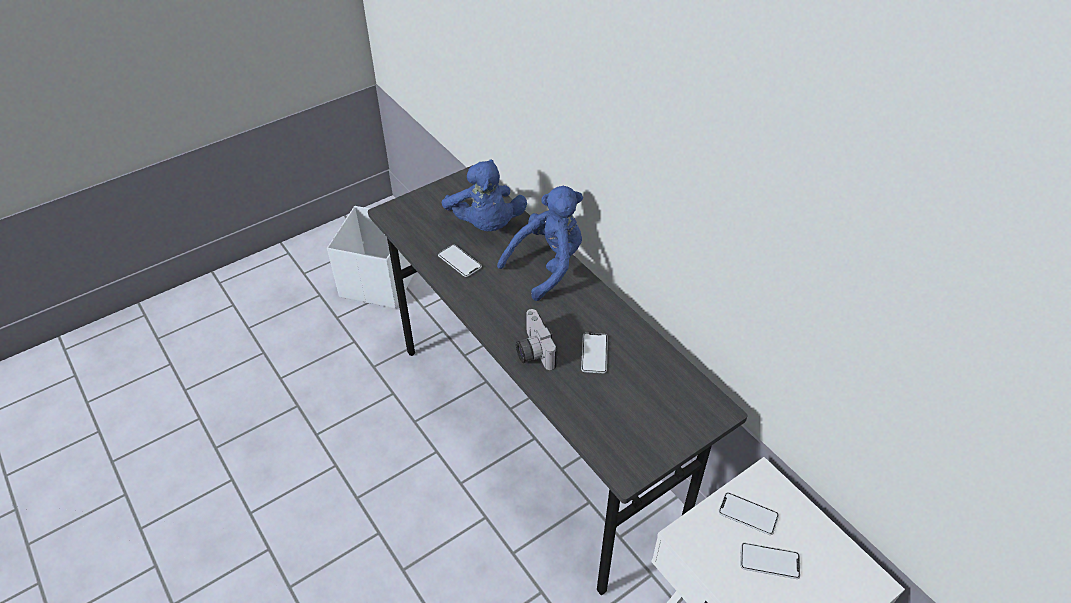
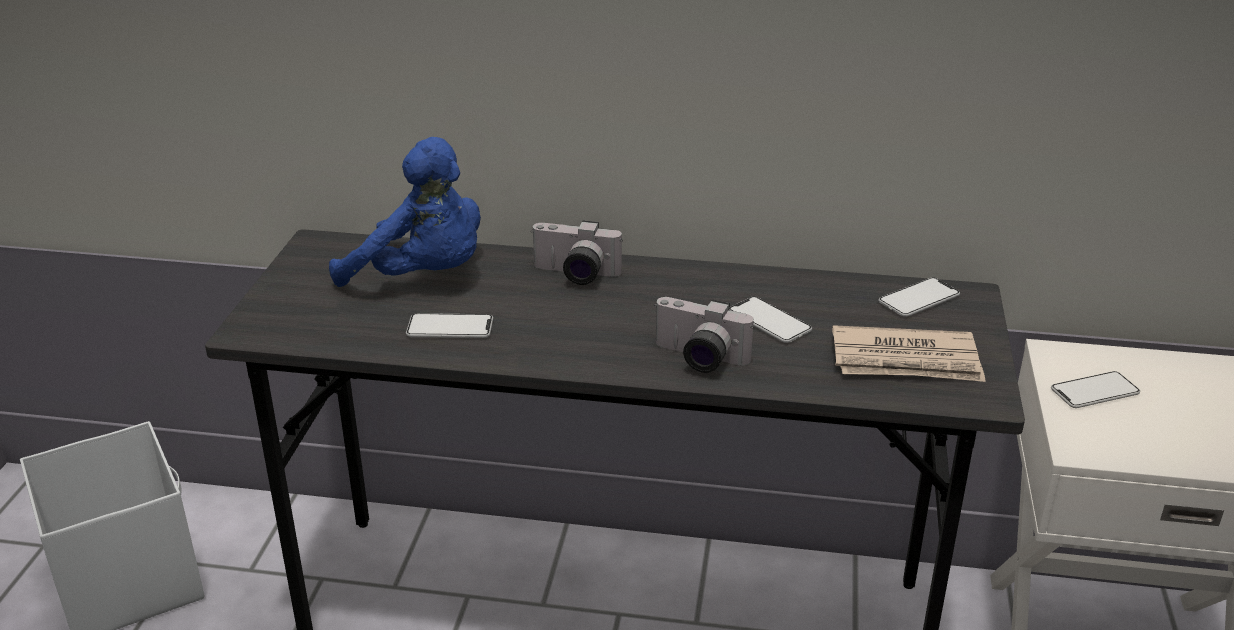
camera: 45 degrees left, 15 degrees down
(547, 266) = (574, 275): blue plush toy -> camera
(623, 423) = (906, 361): none -> newspaper
(769, 561) = (1173, 415): phone -> phone (918, 299)

